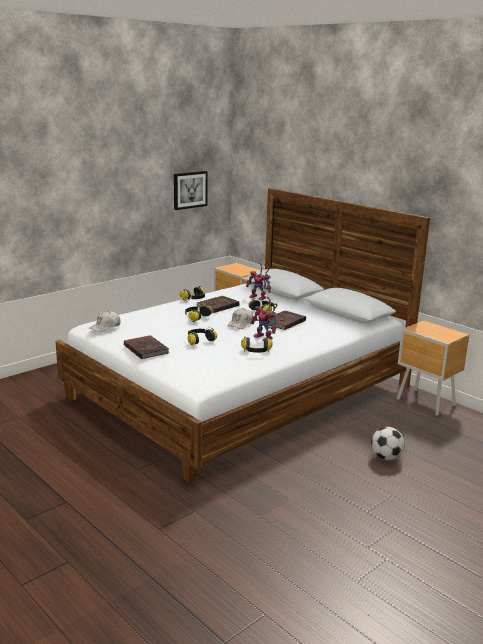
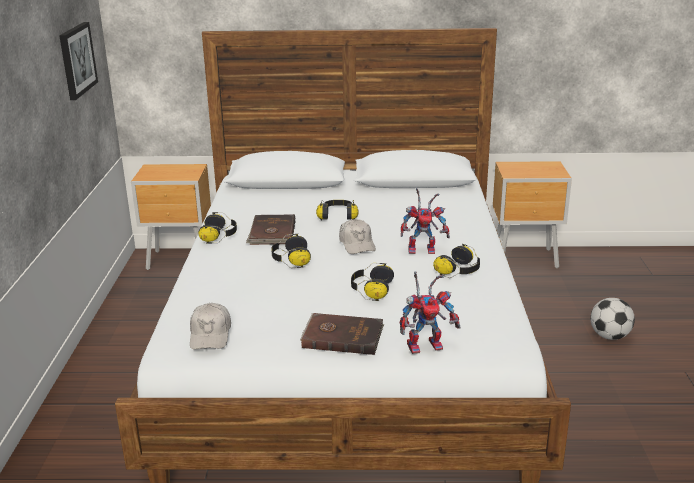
camera: 45 degrees left, 5 degrees up
(259, 298) = (289, 201): toy robot -> toy robot (426, 344)
(283, 322) = (390, 220): brown book -> none

